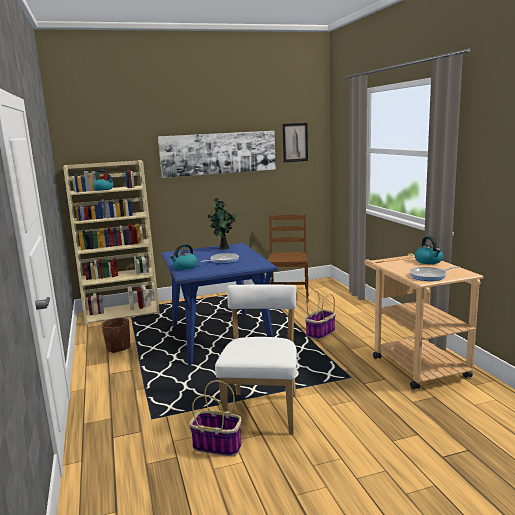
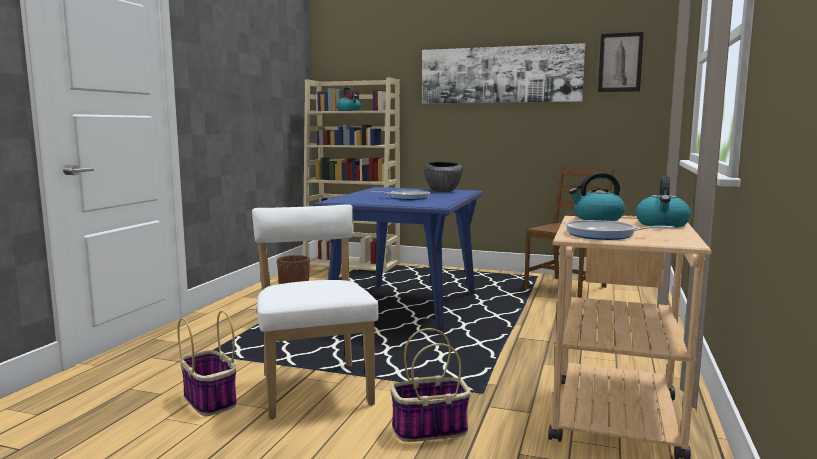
camera: 35 degrees right, 5 degrees down
(184, 267) = (353, 196): kettle -> kettle (597, 218)
(223, 248) = (442, 191): potted plant -> bowl
(263, 410) = (315, 387): white chair -> white chair turned 60 degrees counterclockwise
(320, 333) = (533, 336): basket -> basket (429, 429)

